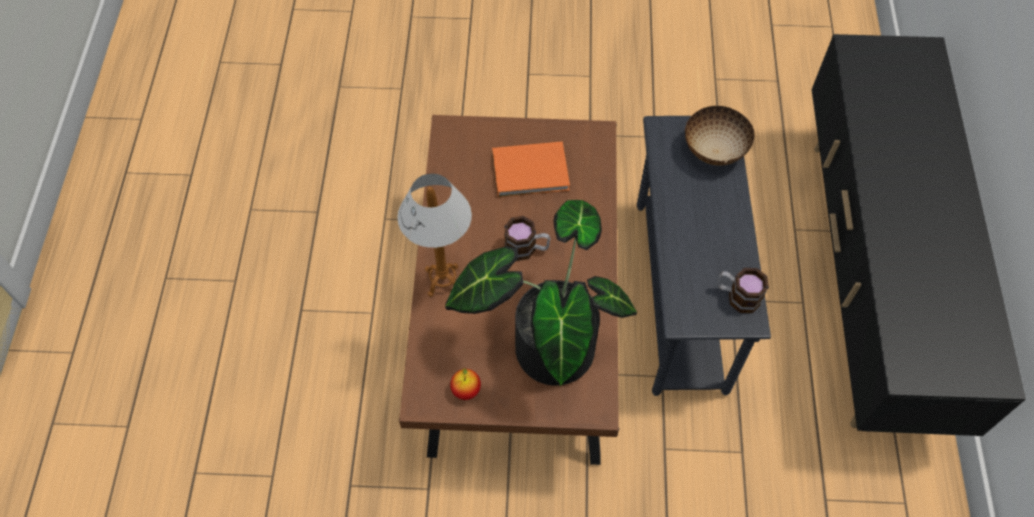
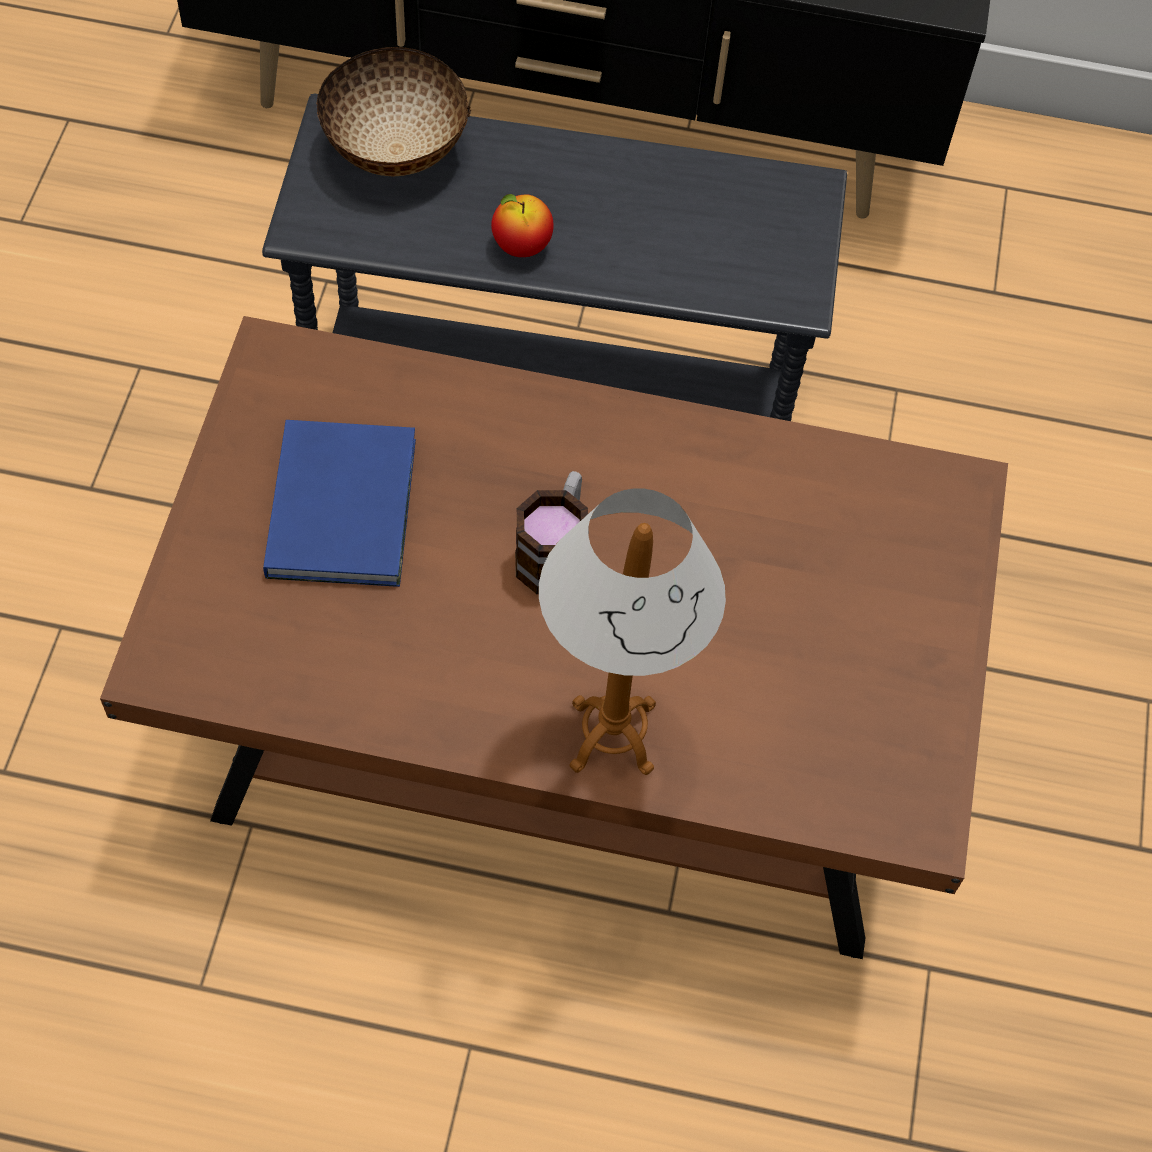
camera: 85 degrees left, 0 degrees up
(466, 390) = (900, 727): apple -> apple (521, 246)
(532, 172) = (345, 503): orange book -> blue book
(546, 344) = (805, 554): potted plant -> none
(737, 296) = (753, 197): mug -> none

